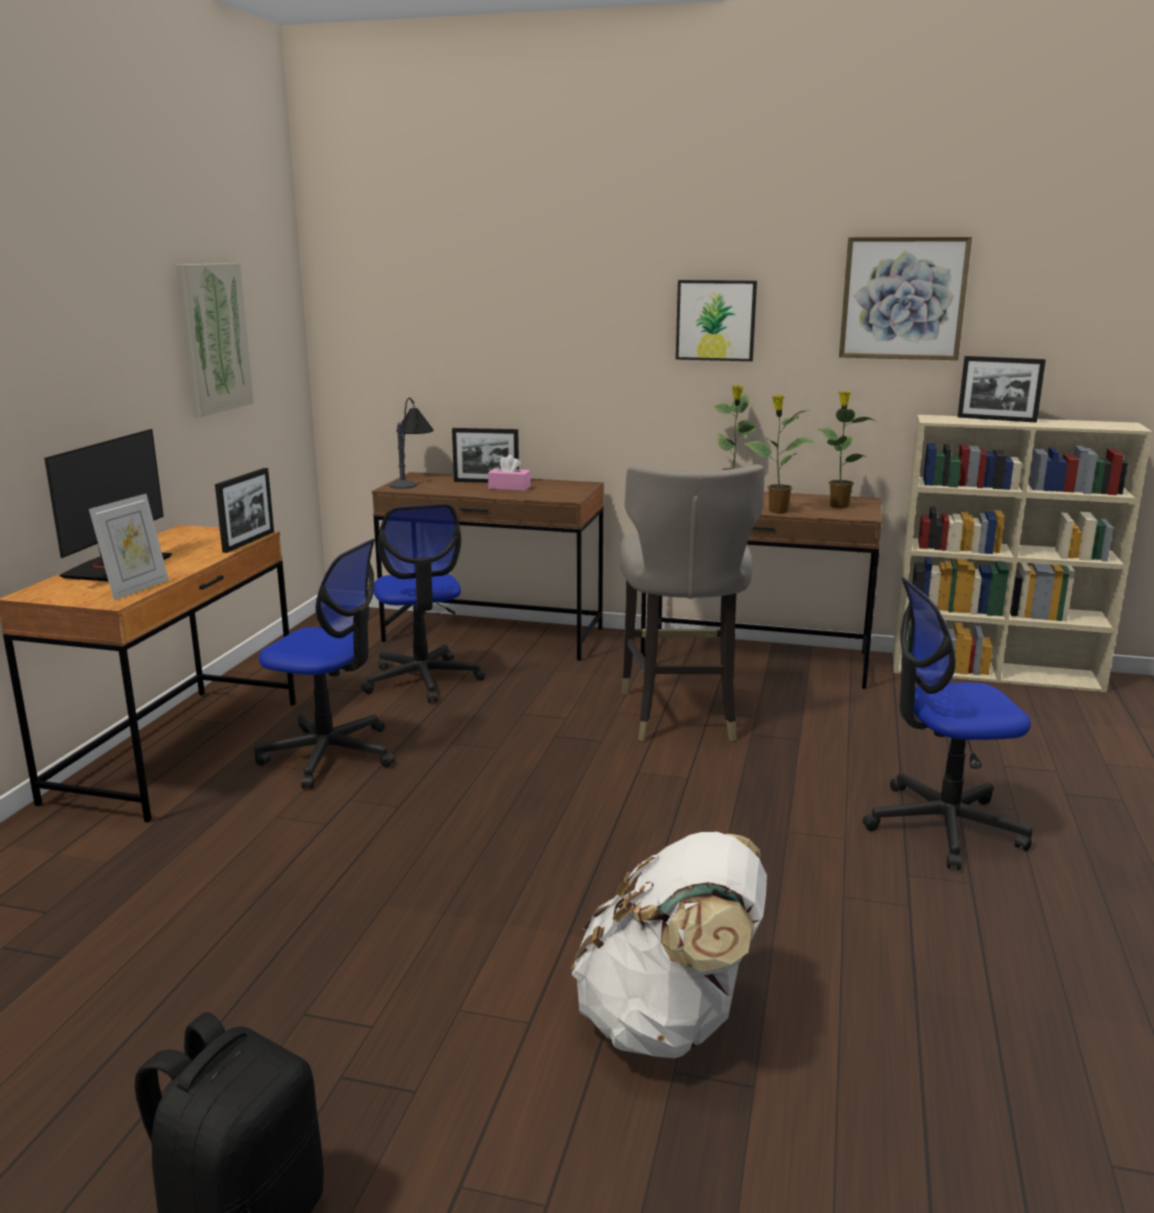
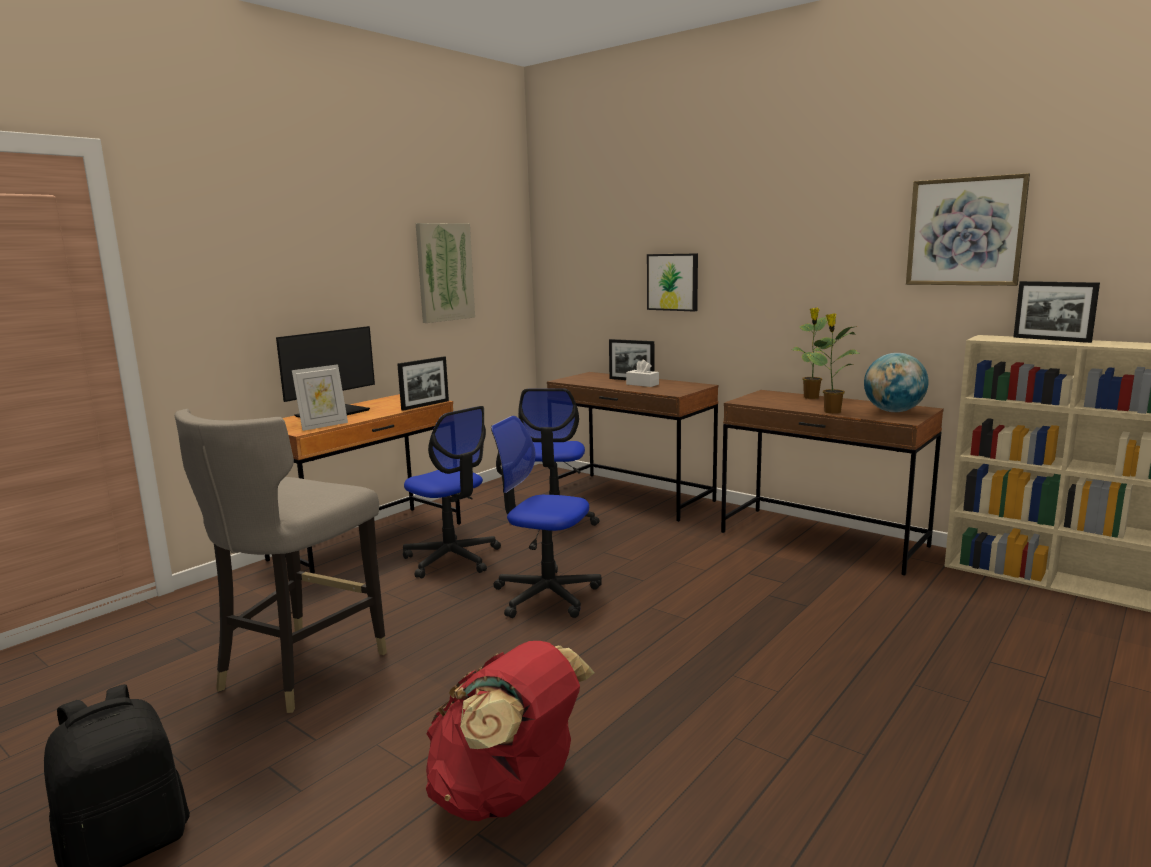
camera: 25 degrees right, 5 degrees down
(411, 480) = (582, 376): table lamp -> none
(509, 487) = (642, 384): pink tissue box -> white tissue box
(669, 1021) = (508, 795): white backpack -> red backpack
(681, 715) = (722, 572): grey stool -> grey stool (299, 669)
(716, 320) = (805, 256): picture -> picture (673, 282)
(838, 506) = (893, 411): potted plant -> globe
(943, 826) = (880, 700): office chair -> office chair (546, 595)

